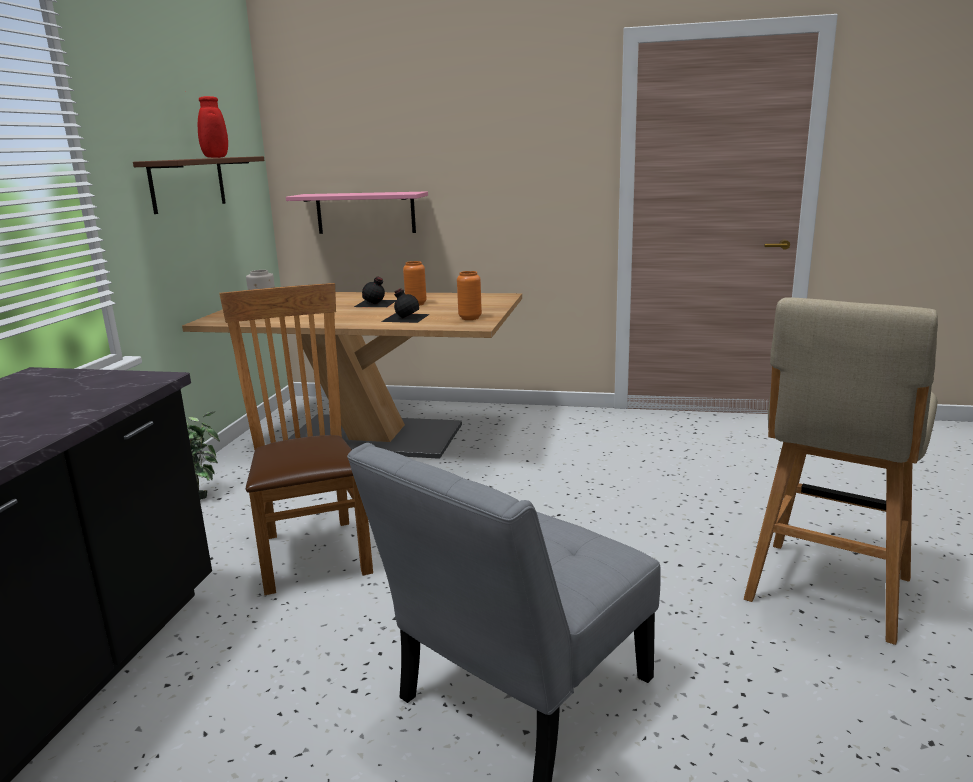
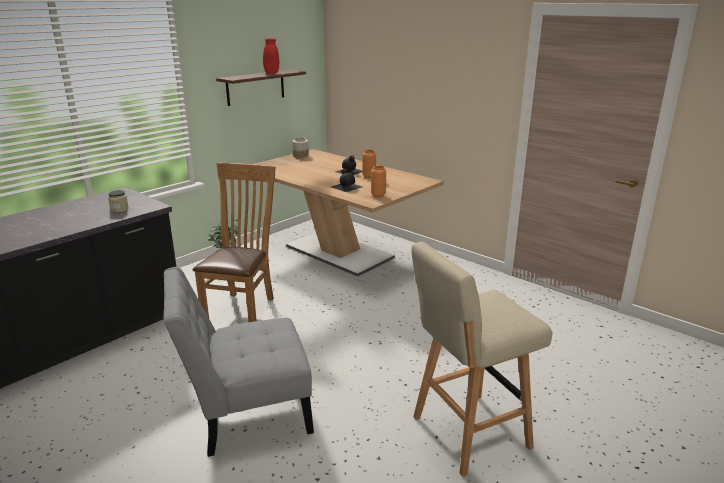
camera: 30 degrees right, 5 degrees up
(84, 395) = (119, 209): none -> jar
(365, 213) = (371, 109): pink shelf -> none

